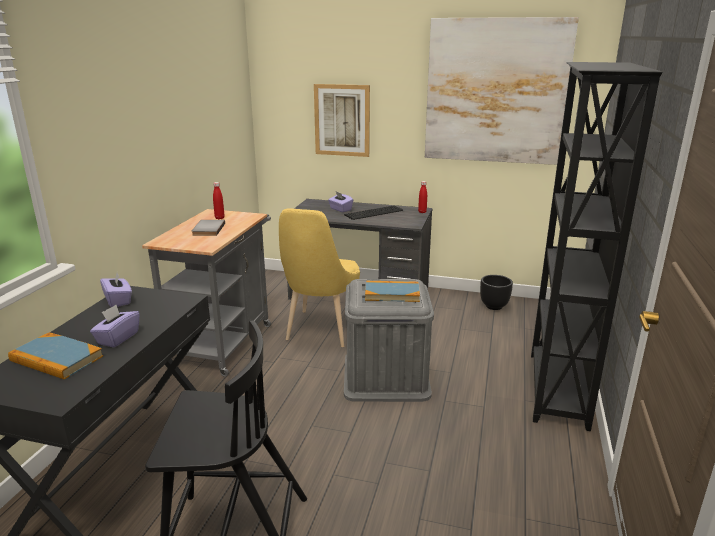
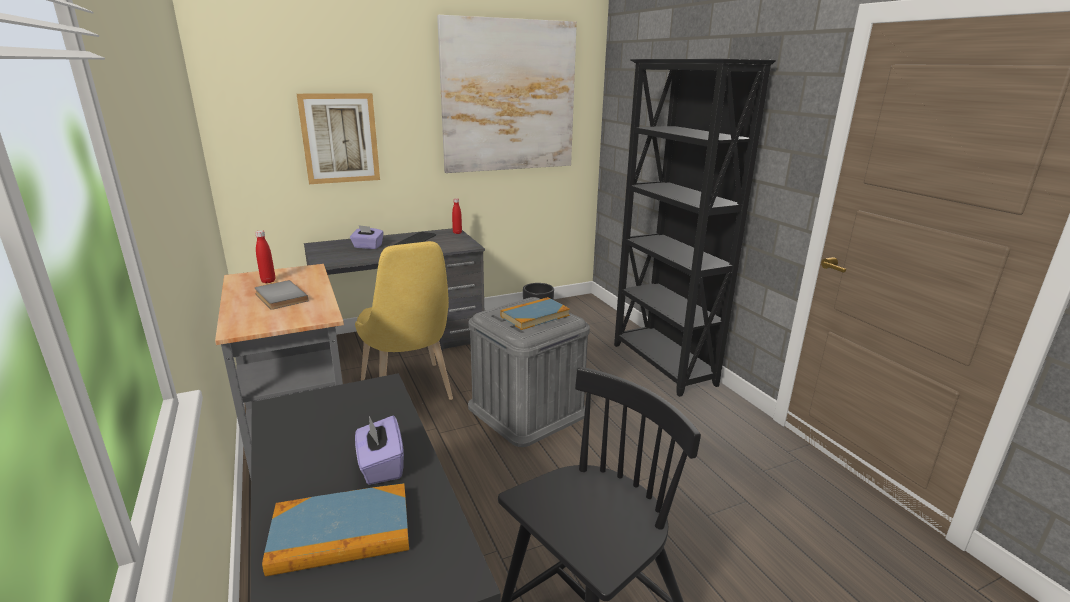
camera: 40 degrees left, 0 degrees up
(118, 300) = (284, 423): purple tissue box -> none

